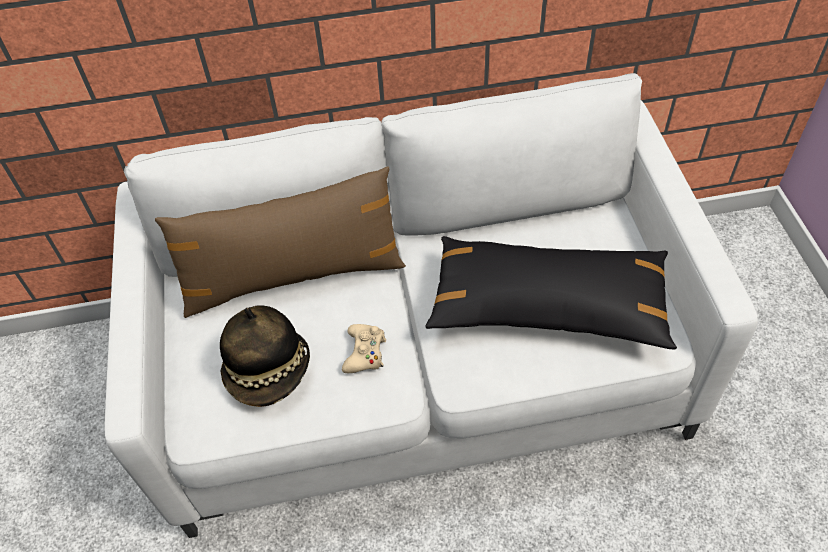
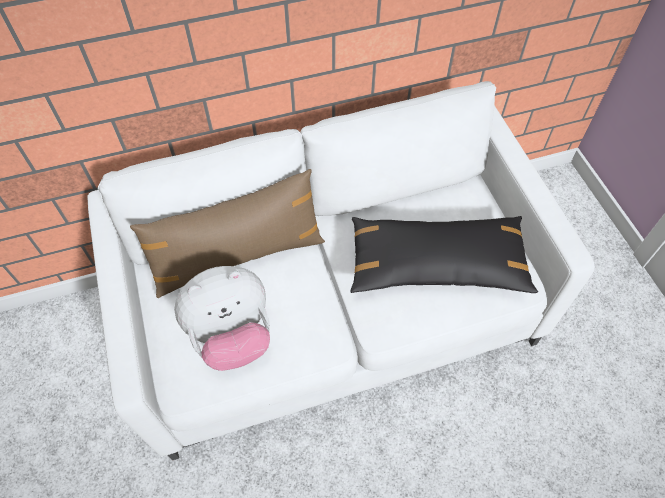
camera: 10 degrees left, 5 degrees up
(269, 371) = (232, 336): hat -> plush toy
(365, 353) = (304, 314): beige game controller -> none

